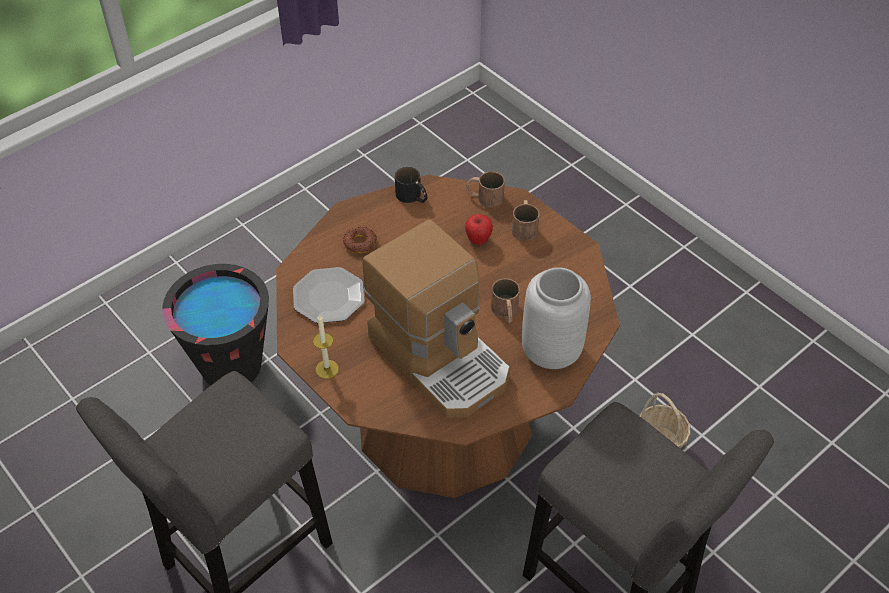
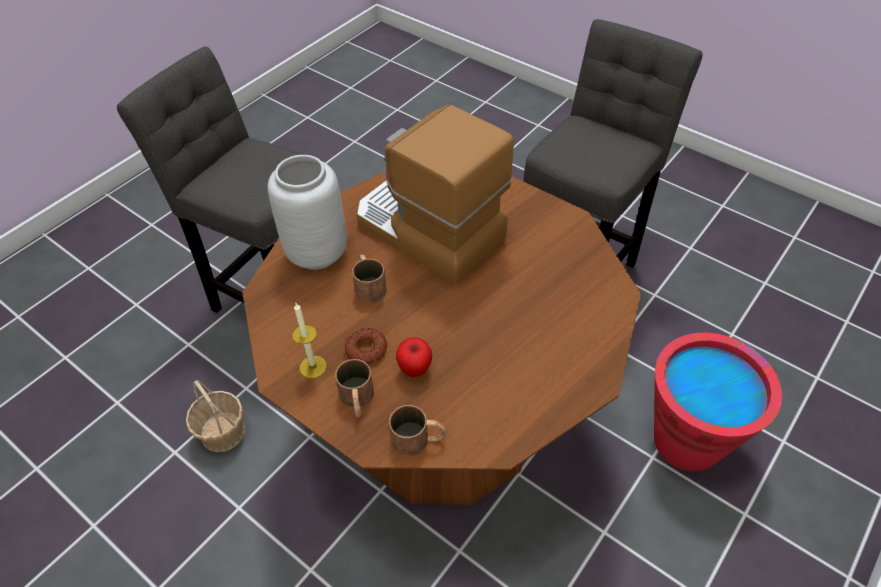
camera: 170 degrees right, 0 degrees up
(231, 366) = (687, 441): black bucket -> red bucket
(327, 369) = (534, 205): candle -> candle (313, 367)
(328, 296) = (566, 271): plate -> none
(360, 243) = (560, 340): donut -> donut (366, 349)
(412, 197) = (519, 422): black mug -> none

